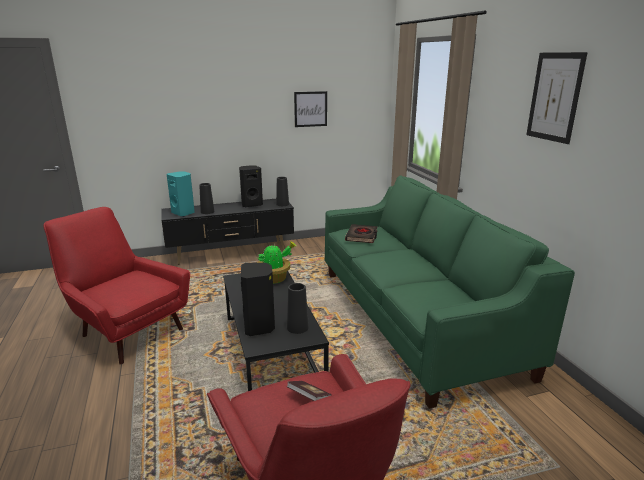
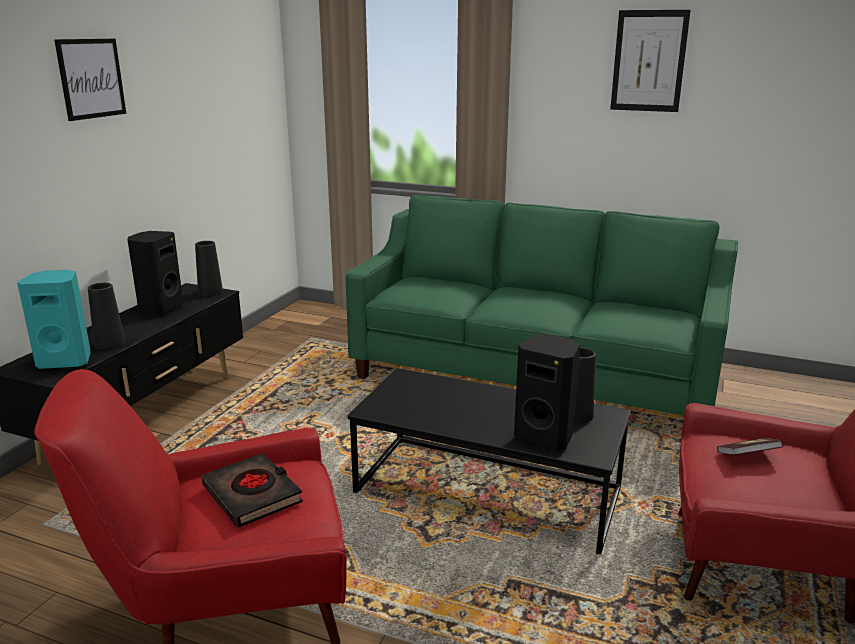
camera: 50 degrees left, 0 degrees up
(275, 279) = (422, 385): potted plant -> none
(310, 109) = (199, 112): picture -> picture (91, 78)
(362, 236) = (433, 291): black book -> black book (252, 495)

